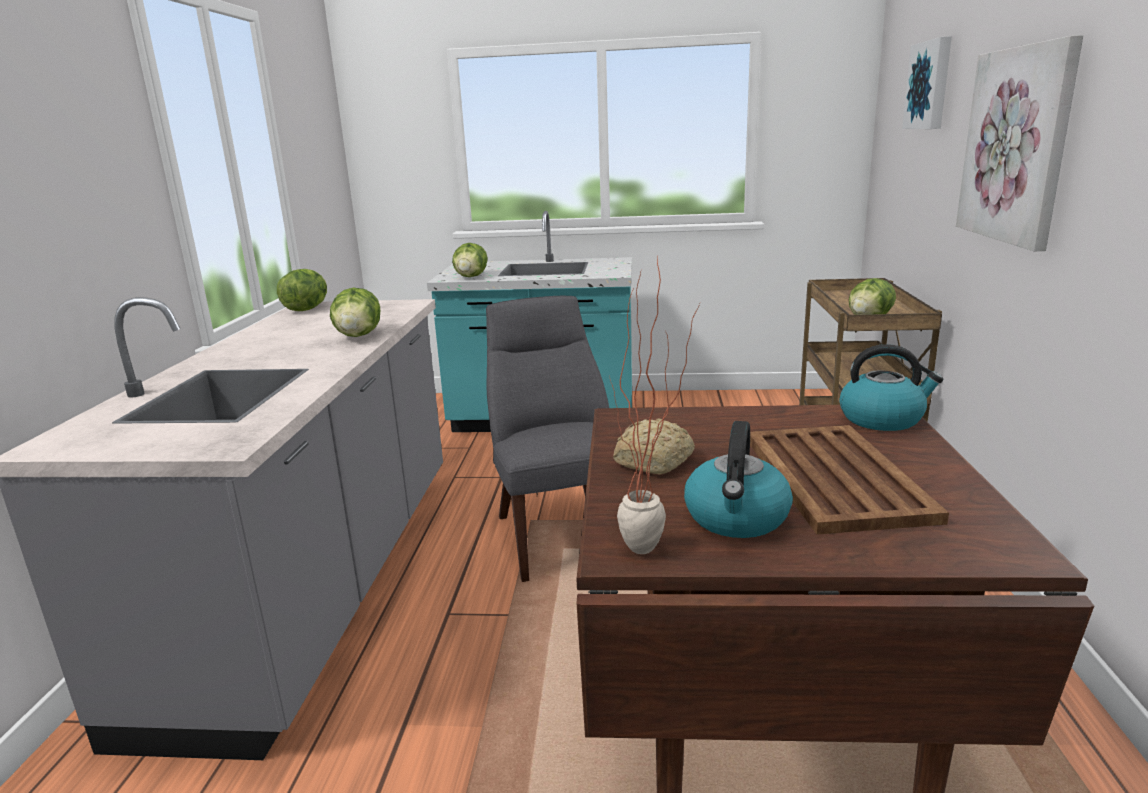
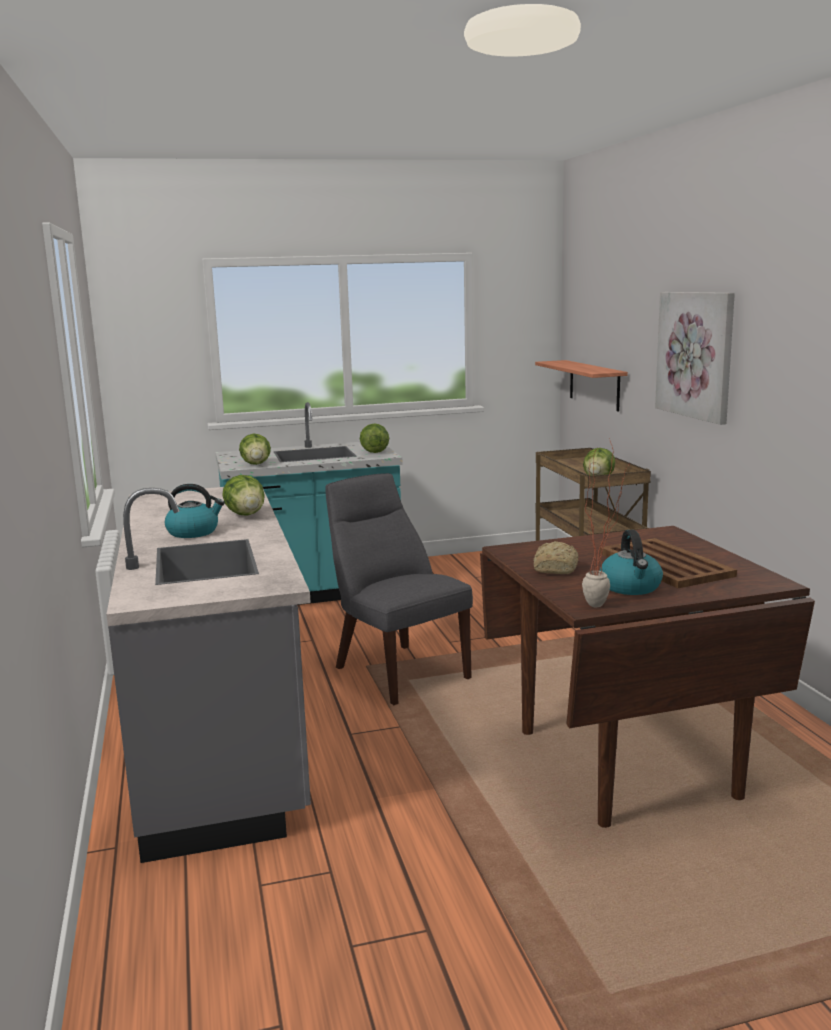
camera: 20 degrees left, 5 degrees down
(307, 309) = (154, 499): lettuce -> lettuce (374, 452)
(882, 419) = (666, 534): kettle -> kettle (194, 532)
(898, 197) = (594, 384): none -> shelf
(930, 85) = (616, 304): picture -> none

